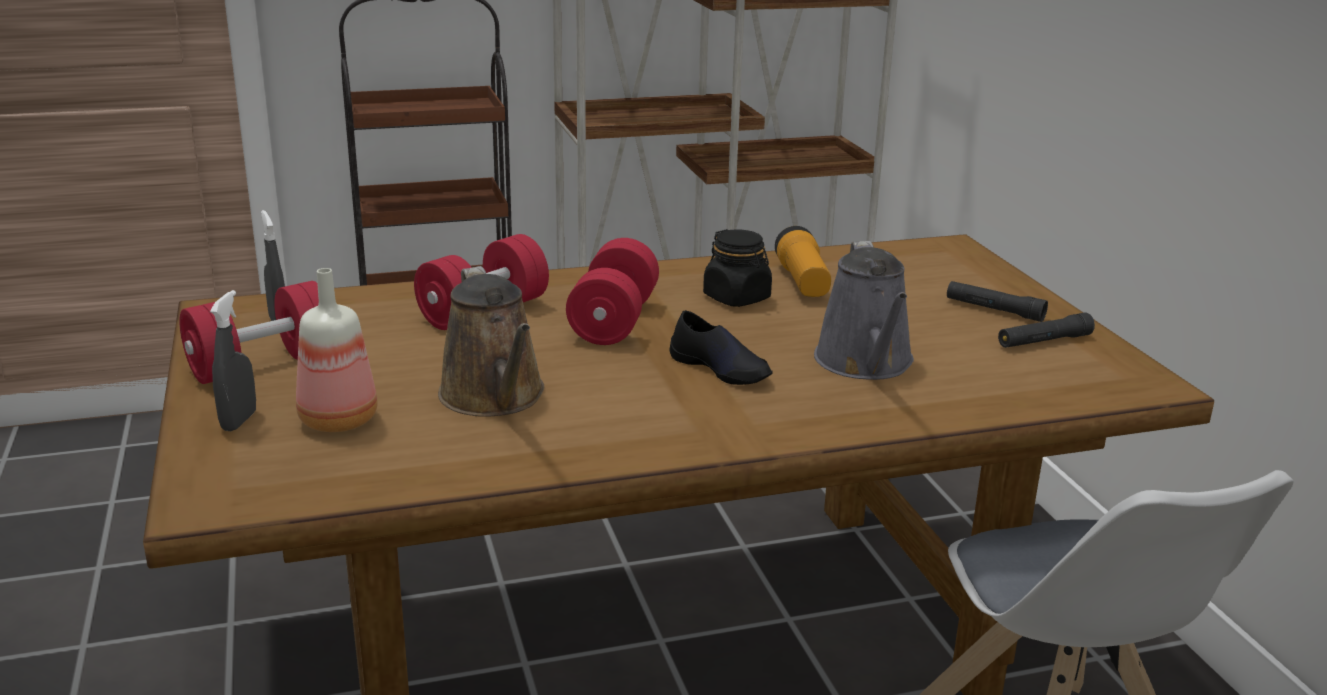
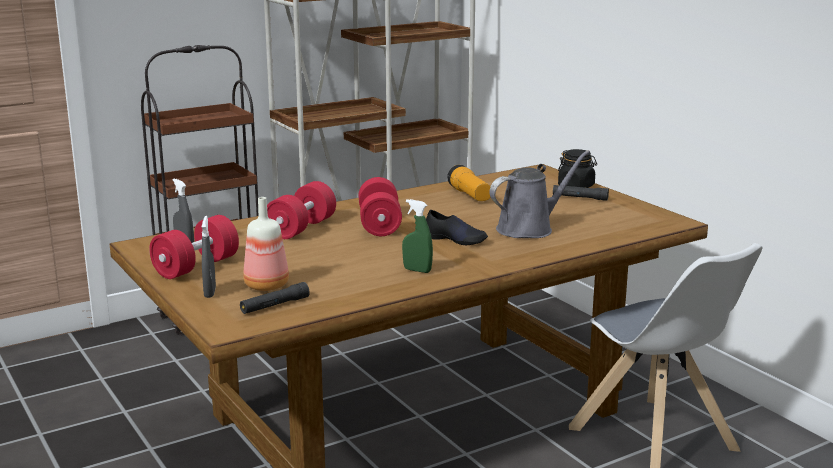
camera: 15 degrees left, 5 degrees down
(495, 397) = (344, 266): brown watering can -> none
(610, 426) = (417, 270): none -> green spray bottle
(737, 298) = (439, 206): black jar -> black jar (576, 186)
(865, 363) = (529, 228): grey watering can -> grey watering can turned 105 degrees counterclockwise
(1044, 341) = (613, 209): black flashlight -> black flashlight (274, 305)

